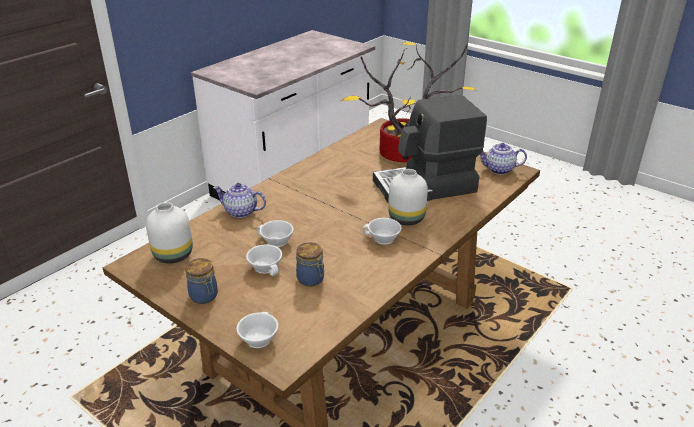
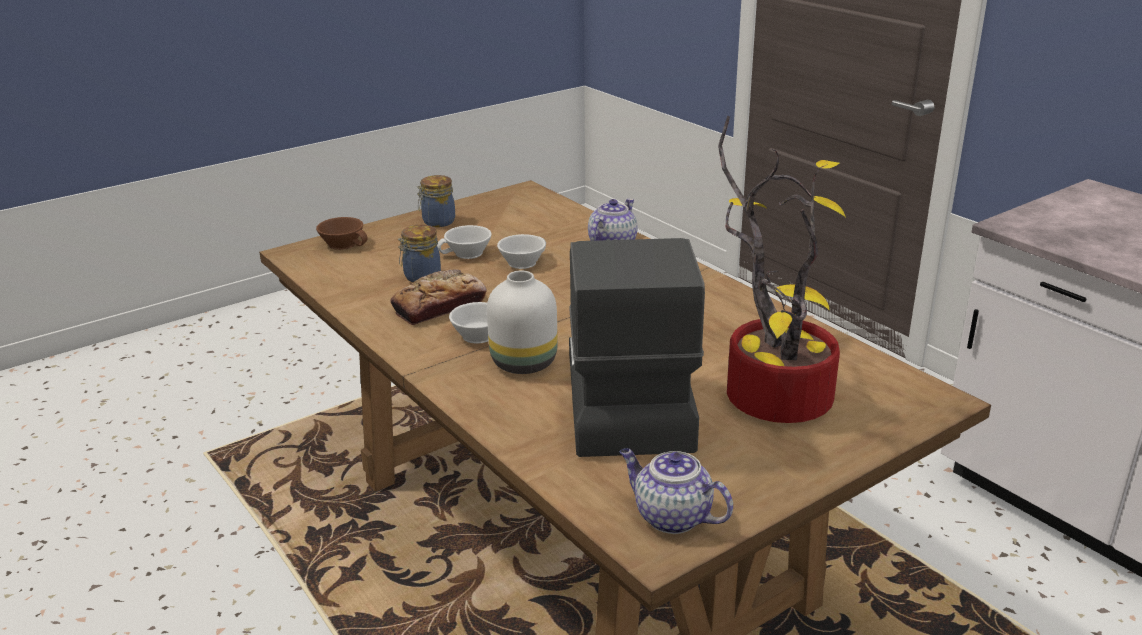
camera: 105 degrees right, 5 degrees down
(172, 255) = (530, 208): white vase -> none
(257, 338) = (344, 243): white cup -> brown cup
(353, 261) = (439, 306): none -> bread
(498, 169) = (671, 517): teapot -> teapot turned 75 degrees counterclockwise

